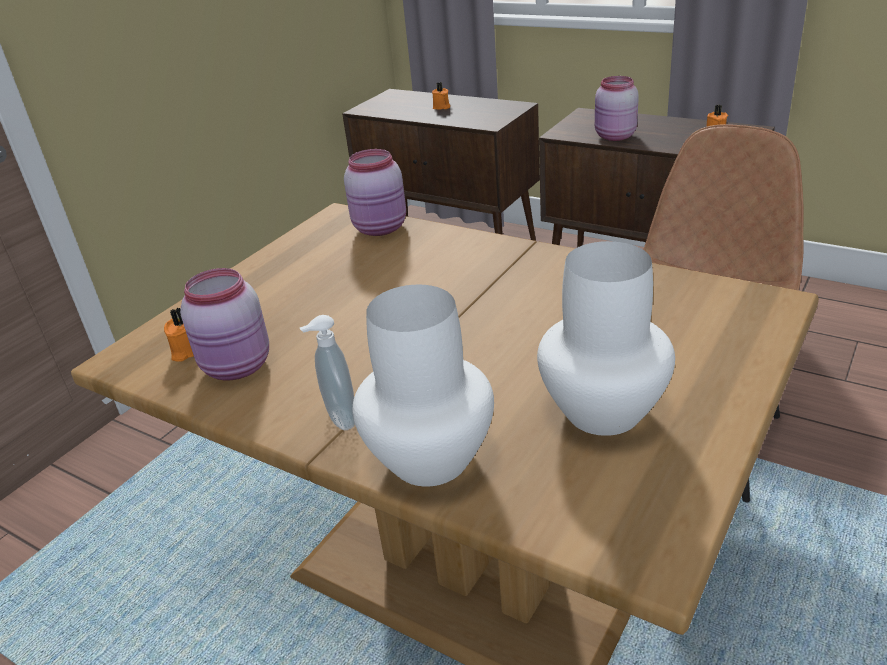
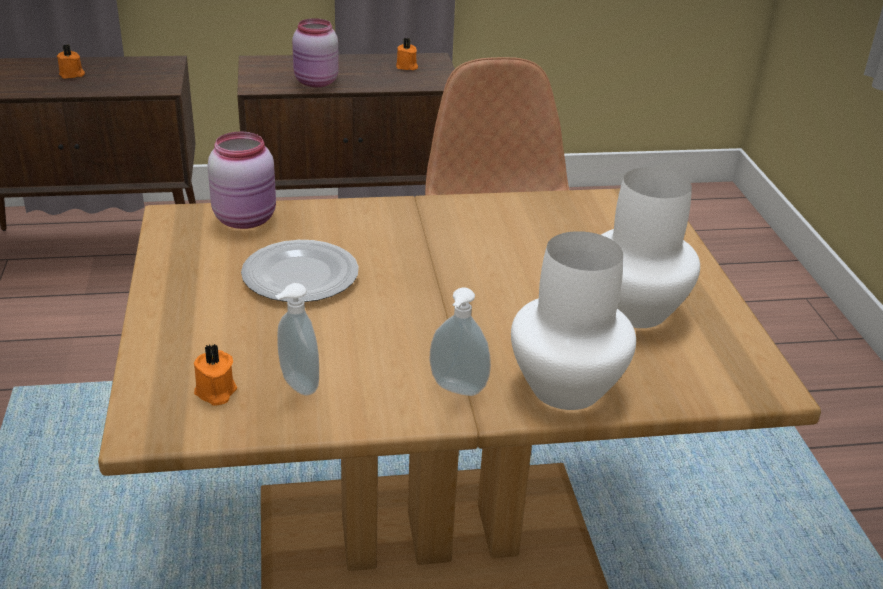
camera: 45 degrees left, 0 degrees up
(238, 367) = (296, 386): pink jar -> soap dispenser
(357, 281) = (299, 275): none -> plate

